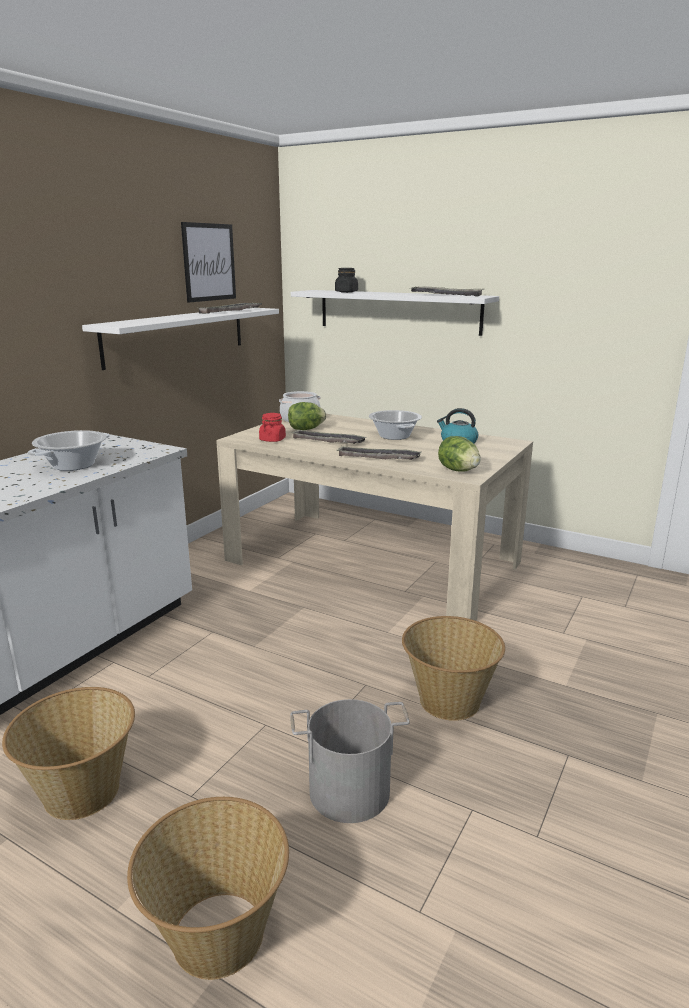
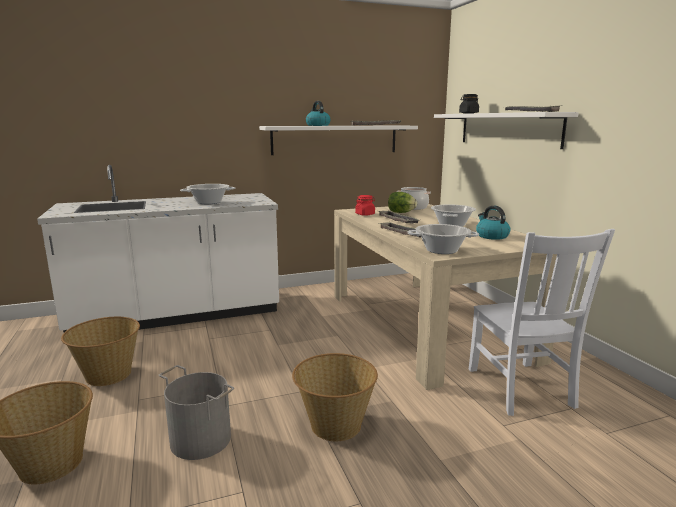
camera: 40 degrees right, 5 degrees down
(166, 318) = (317, 125): none -> kettle
(209, 262) = (370, 92): picture -> none
(458, 470) = (441, 250): lettuce -> cooking pot
(532, 595) = (521, 389): none -> white chair

